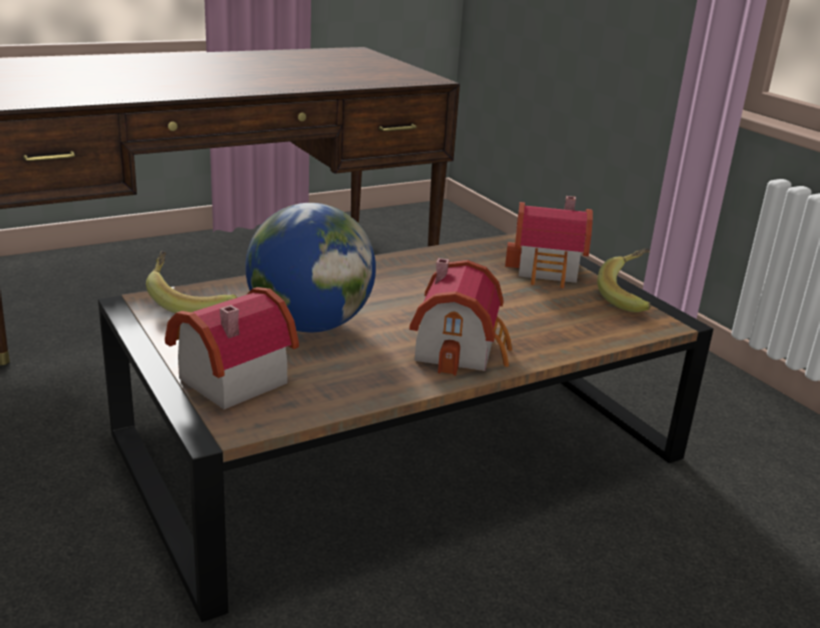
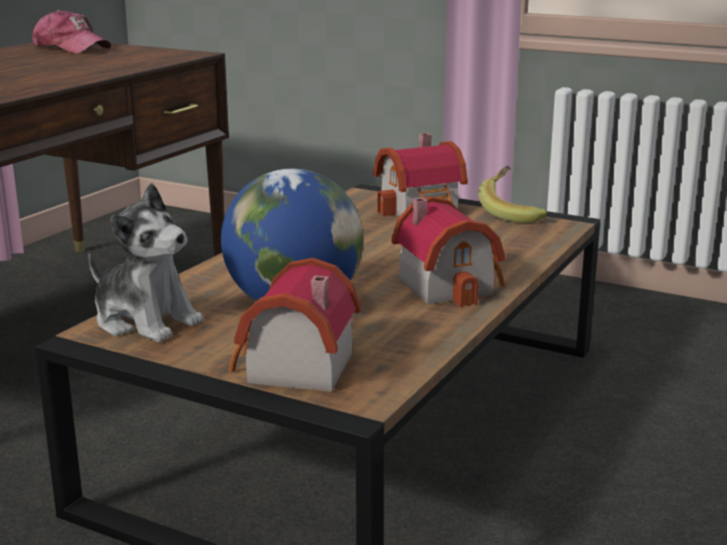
camera: 30 degrees left, 5 degrees down
(190, 303) = (146, 321): banana -> plush toy
(352, 57) = (71, 48): none -> cap

